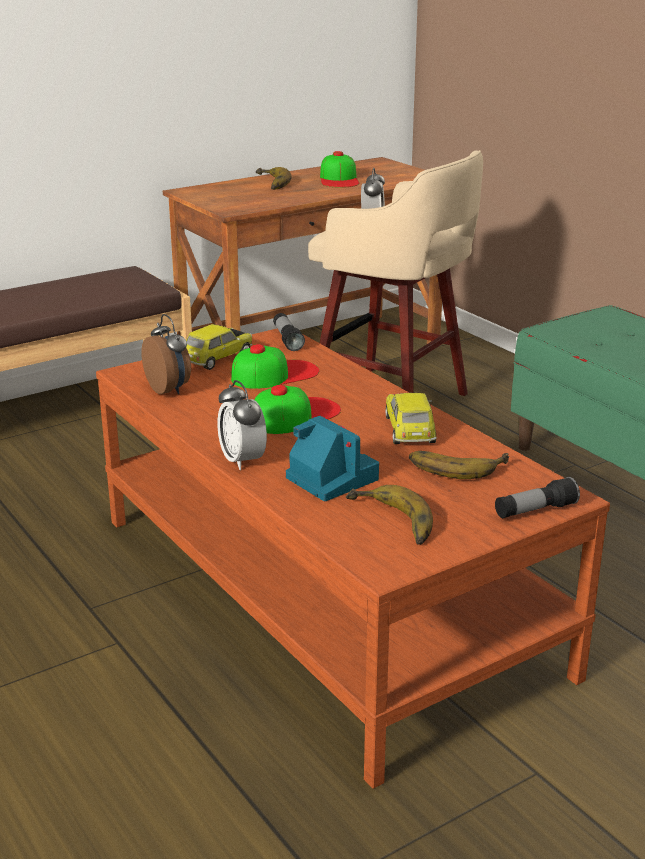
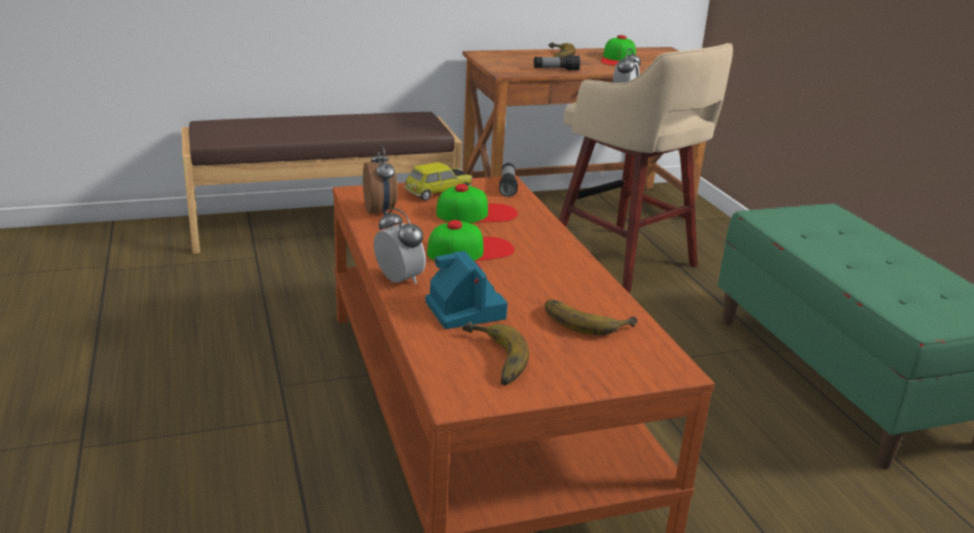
camera: 15 degrees right, 0 degrees up
(242, 460) = (399, 280): alarm clock -> alarm clock turned 150 degrees clockwise
(411, 429) = (565, 280): toy car -> none
(535, 511) = (634, 376): flashlight -> flashlight (556, 69)

